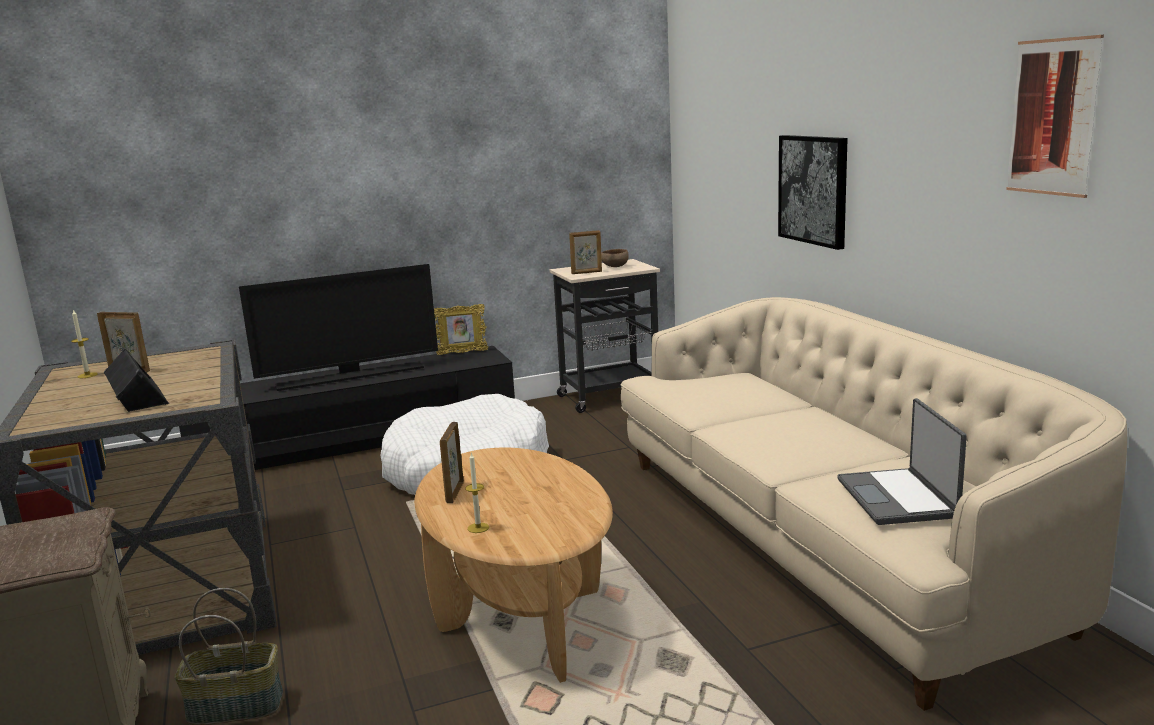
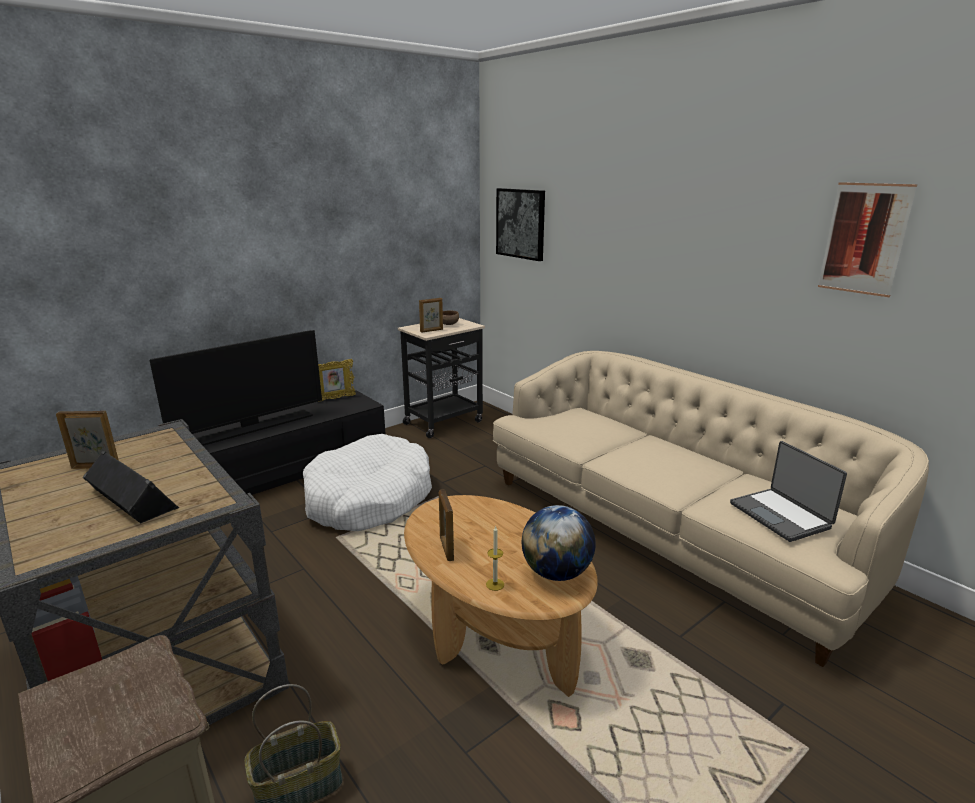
camera: 20 degrees left, 5 degrees up
(87, 375) = (49, 476): candle -> none
(556, 526) = (556, 573): none -> globe
(813, 190) = (629, 274): picture -> picture (521, 223)

